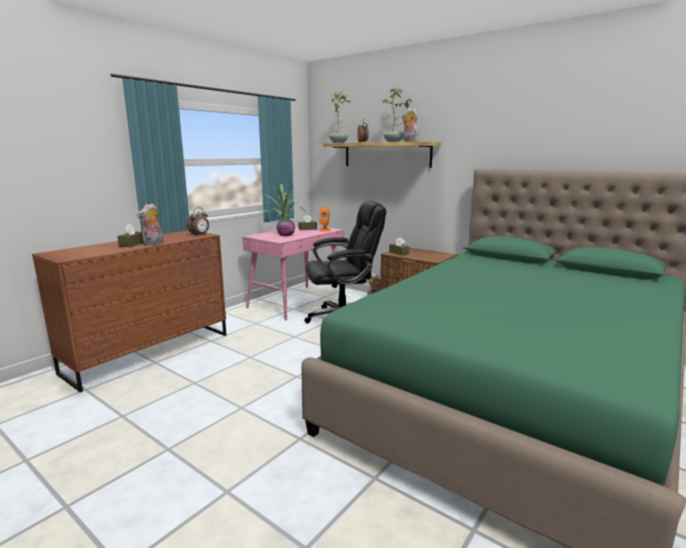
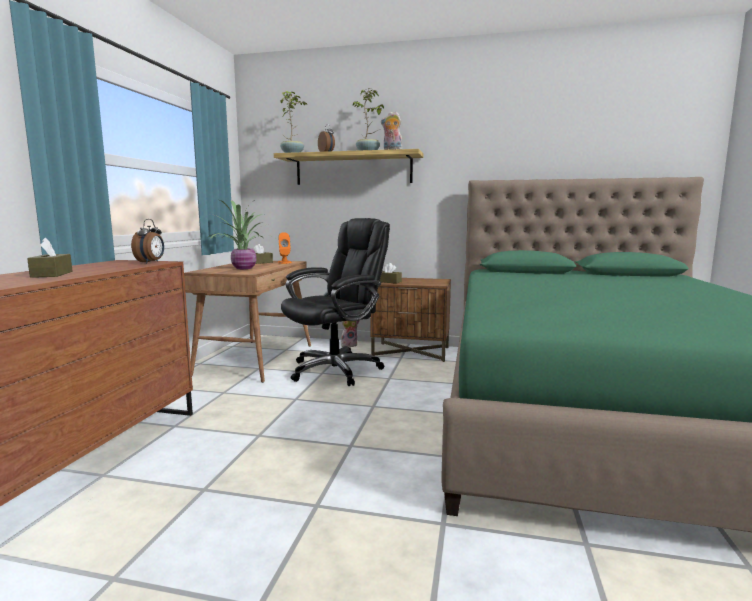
camera: 25 degrees left, 5 degrees down
(153, 244) = (93, 272): plush toy -> none
(297, 301) = (256, 359): pink desk -> brown desk

